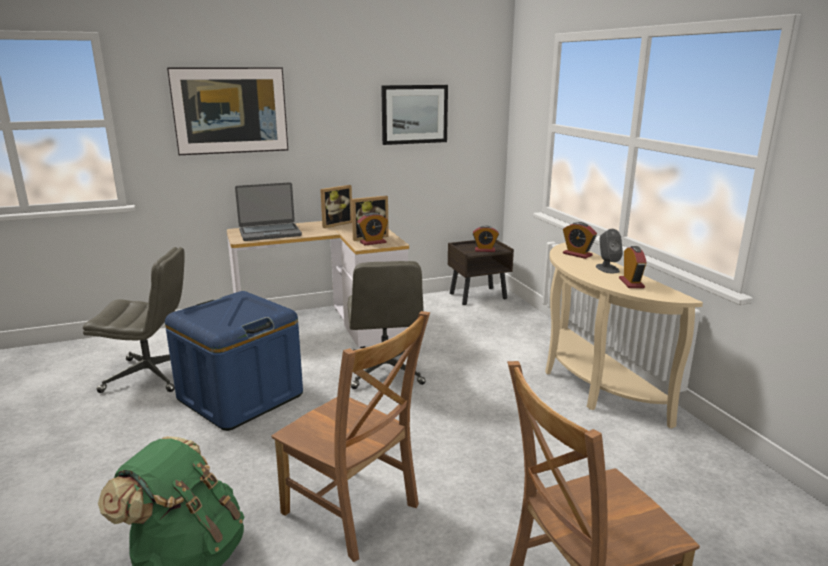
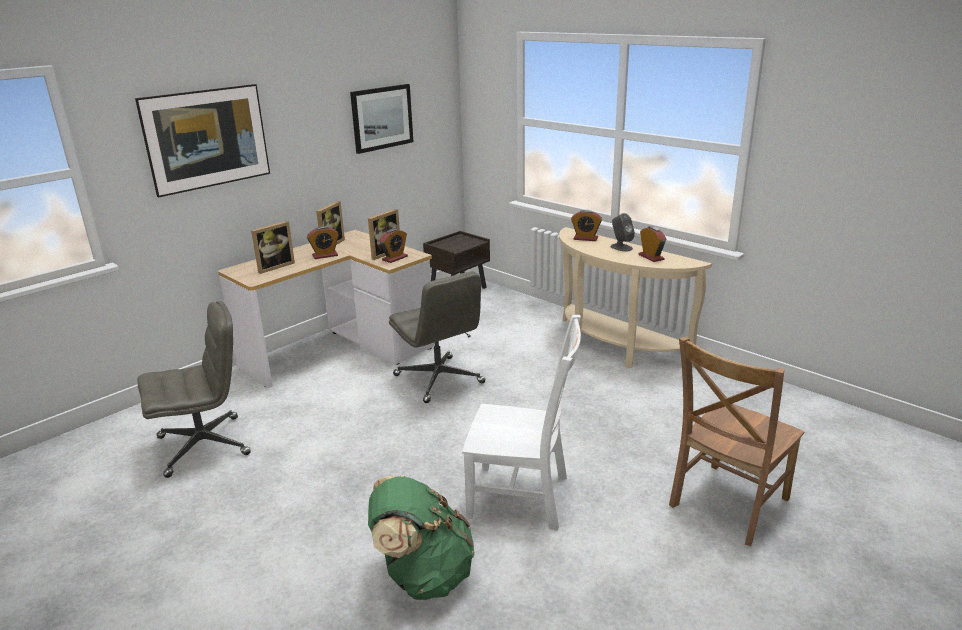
camera: 25 degrees left, 5 degrees up
(240, 397) = (326, 439): blue storage box -> none
(270, 233) = (274, 266): laptop -> picture frame
(353, 512) = (523, 498): brown chair -> white chair
(485, 250) = (463, 244): alarm clock -> alarm clock (325, 255)

